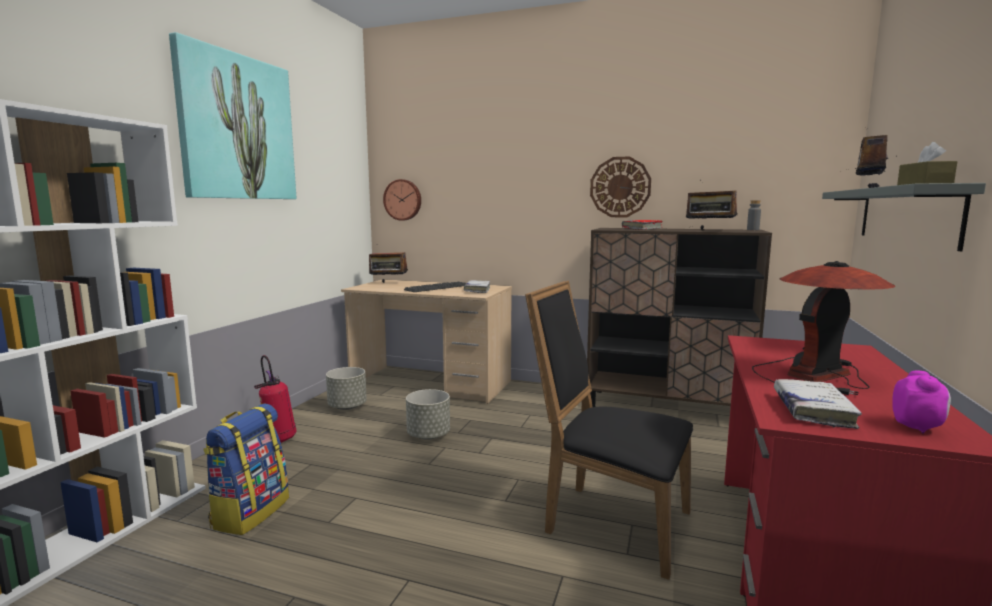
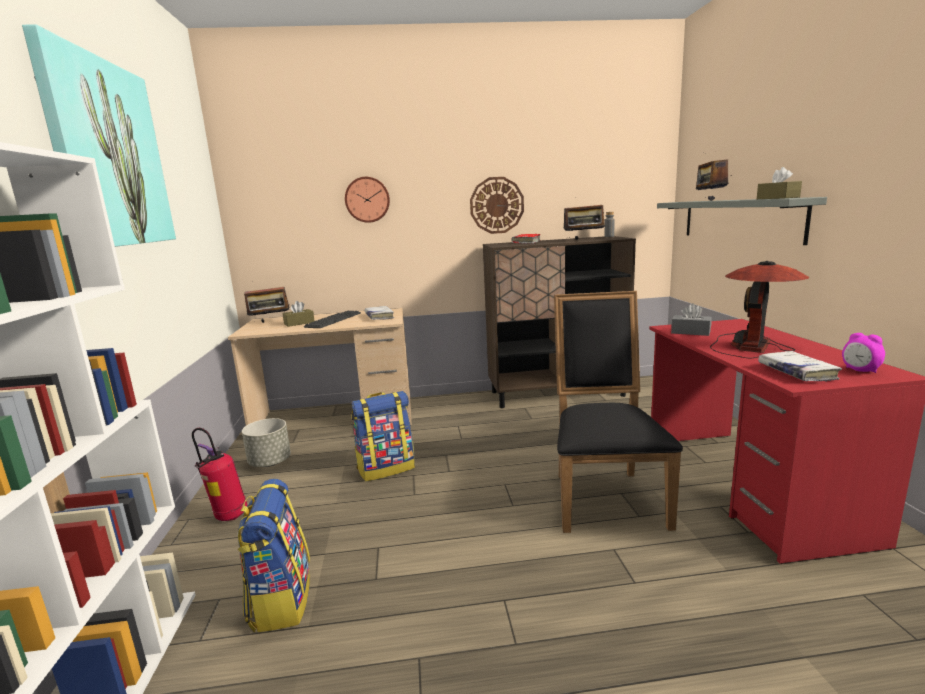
camera: 25 degrees left, 5 degrees up
(403, 200) = (267, 229): wall clock -> wall clock (367, 199)
(407, 286) = (299, 323): none -> brown tissue box
(429, 435) = (386, 468): grey planter -> backpack
(609, 521) = (604, 496): black chair -> black chair turned 90 degrees clockwise
(765, 348) = (690, 332): none -> grey tissue box
(917, 427) = (860, 370): alarm clock -> alarm clock turned 150 degrees clockwise

